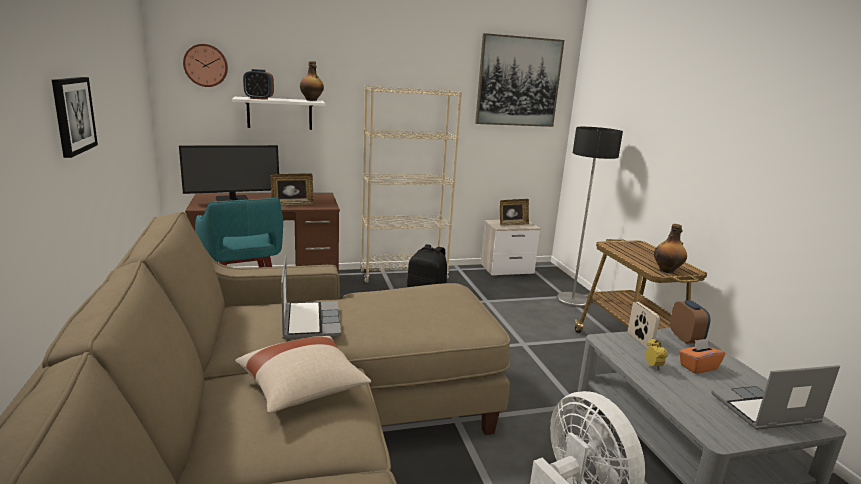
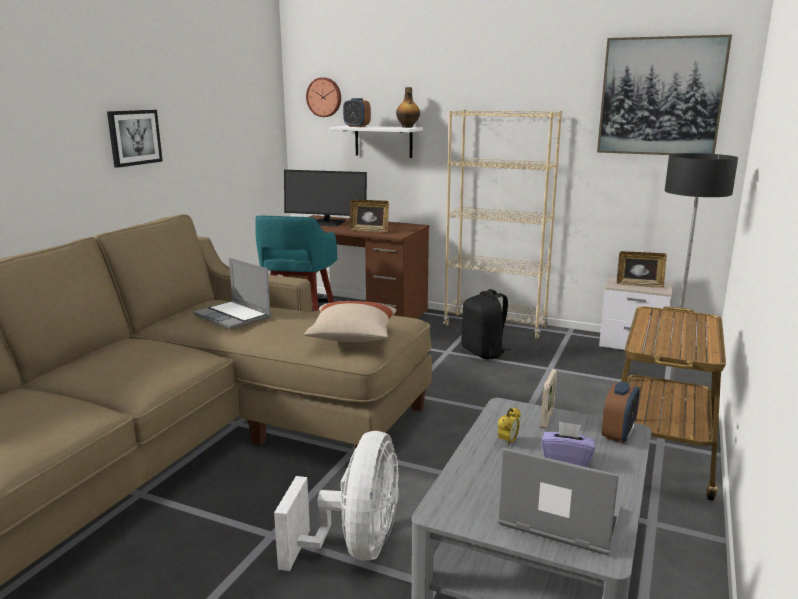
camera: 40 degrees right, 0 degrees up
(303, 389) = (159, 355): beige pillow -> beige pillow (352, 338)
(310, 321) = (234, 316): laptop -> laptop turned 105 degrees clockwise
(667, 270) = (665, 349): bottle -> none
(698, 367) = (566, 460): orange tissue box -> purple tissue box

